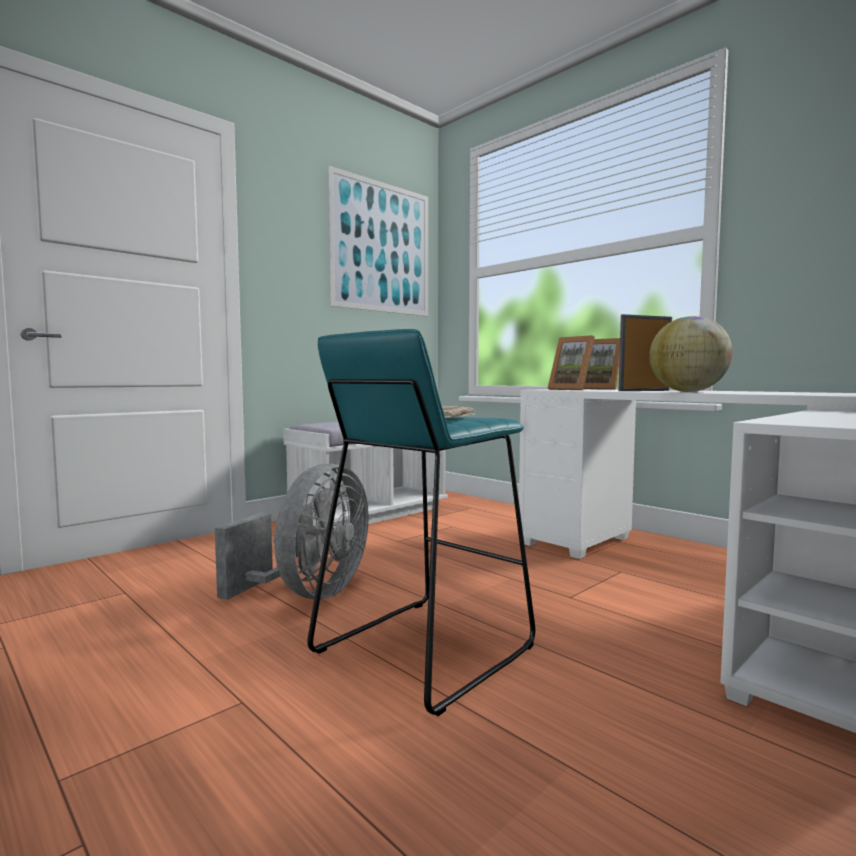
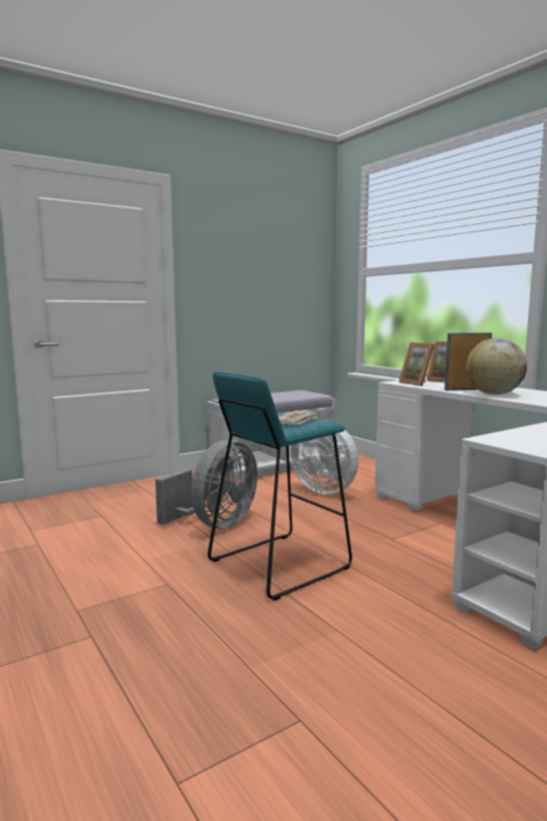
camera: 10 degrees right, 5 degrees up
(381, 247) = (285, 254): picture -> none
(452, 539) = (326, 490): none -> white fan

